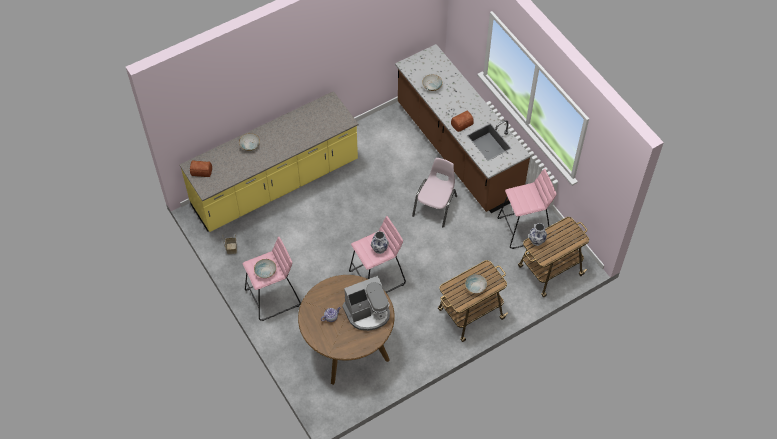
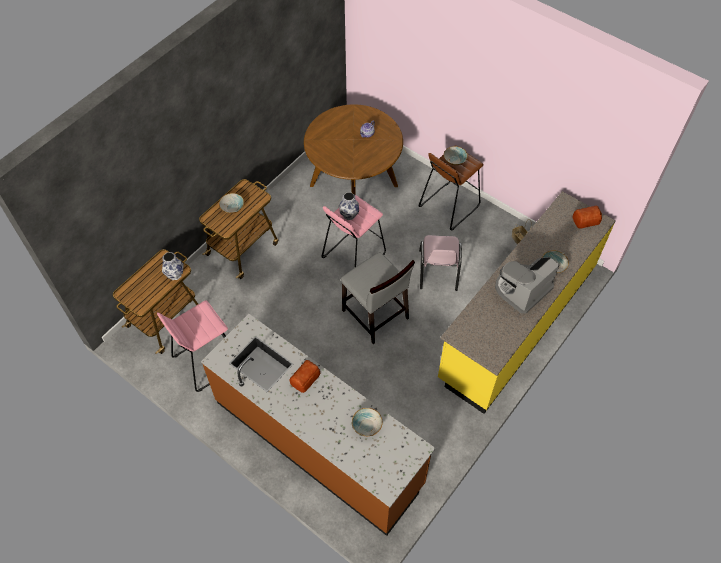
camera: 160 degrees right, 0 degrees up
(273, 297) = (448, 206): pink stool -> brown stool
(368, 313) = (333, 147): coffee machine -> coffee machine (521, 289)
(380, 223) = (375, 315): none -> grey chair
(435, 206) = (320, 356): pink chair -> pink chair (438, 270)

